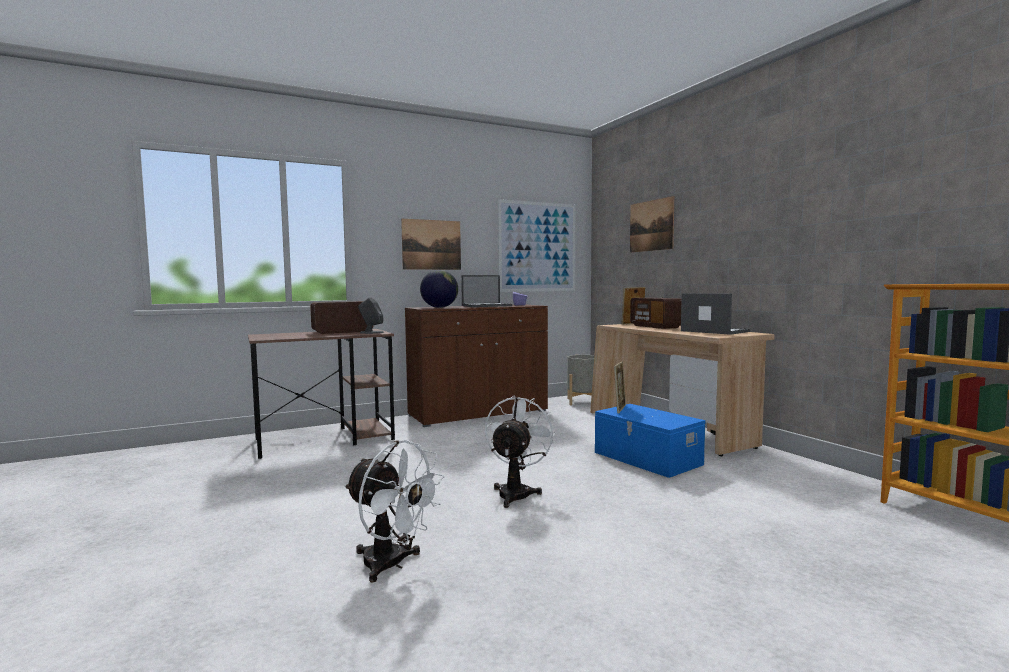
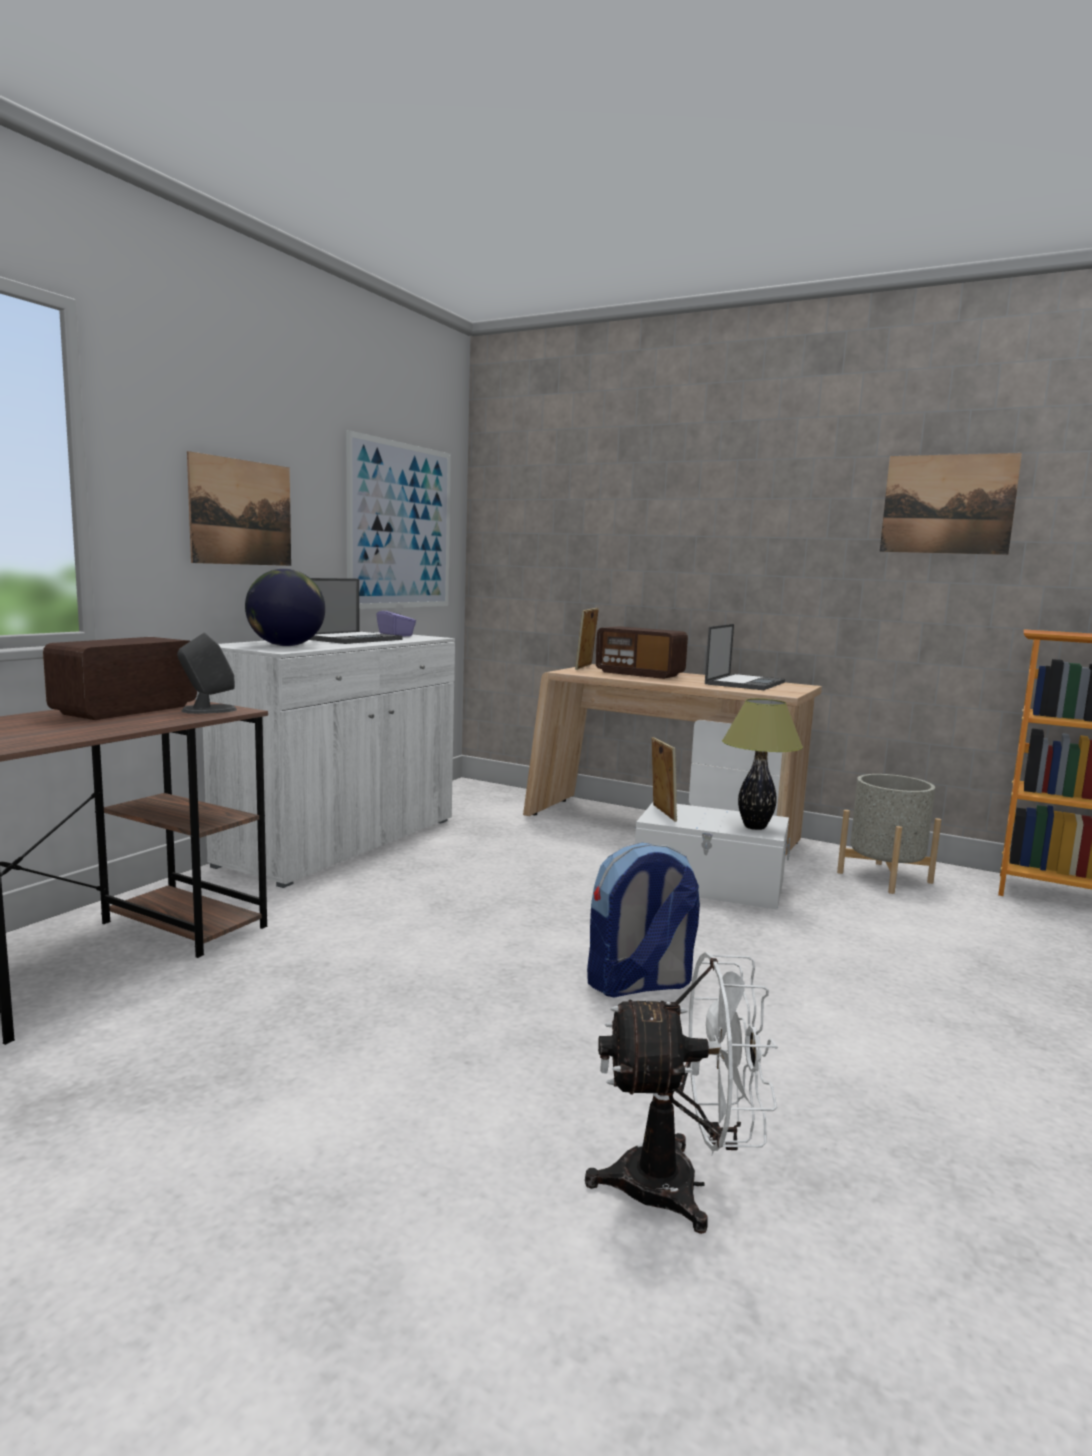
camera: 35 degrees left, 5 degrees up
(478, 413) = (342, 842): brown cabinet -> white cabinet
(516, 492) = (639, 984): white fan -> backpack
(583, 402) = (479, 796): grey planter -> grey planter (884, 877)
(646, 459) = (709, 884): blue storage box -> white storage box
(651, 225) = (603, 509): picture -> picture (947, 504)
(666, 421) = (754, 827): none -> table lamp
(713, 331) = (745, 683): laptop -> laptop turned 105 degrees clockwise

